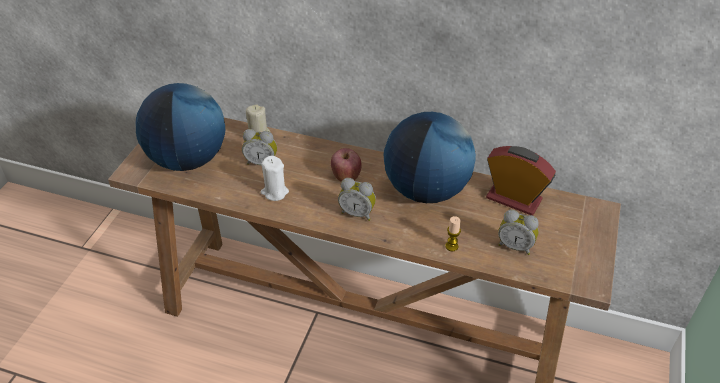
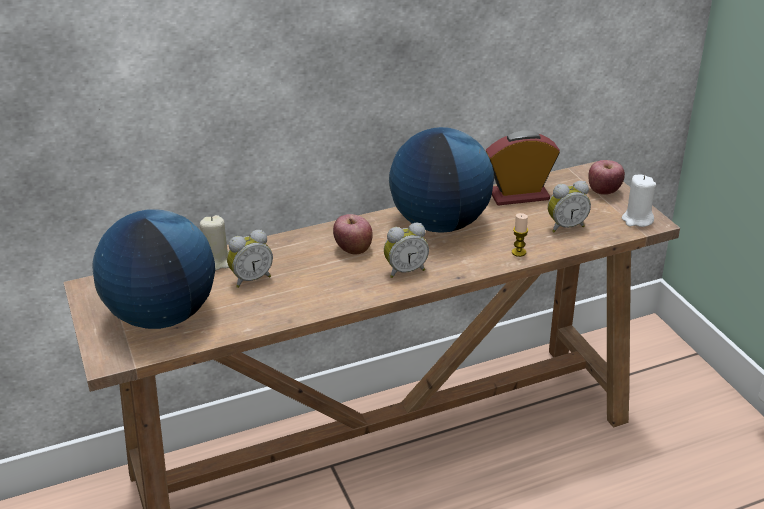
camera: 40 degrees left, 10 degrees down
(274, 192) = (301, 295): white candle -> white candle (637, 220)
(587, 233) = (604, 191): none -> apple

